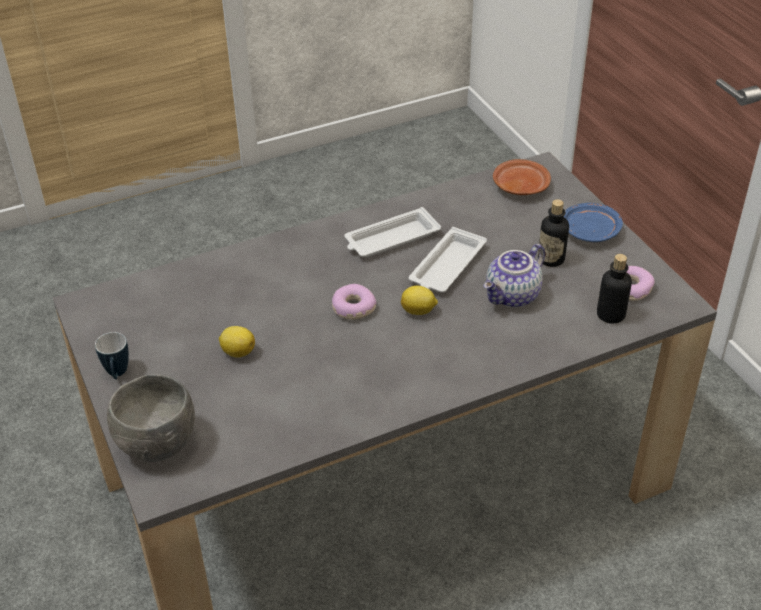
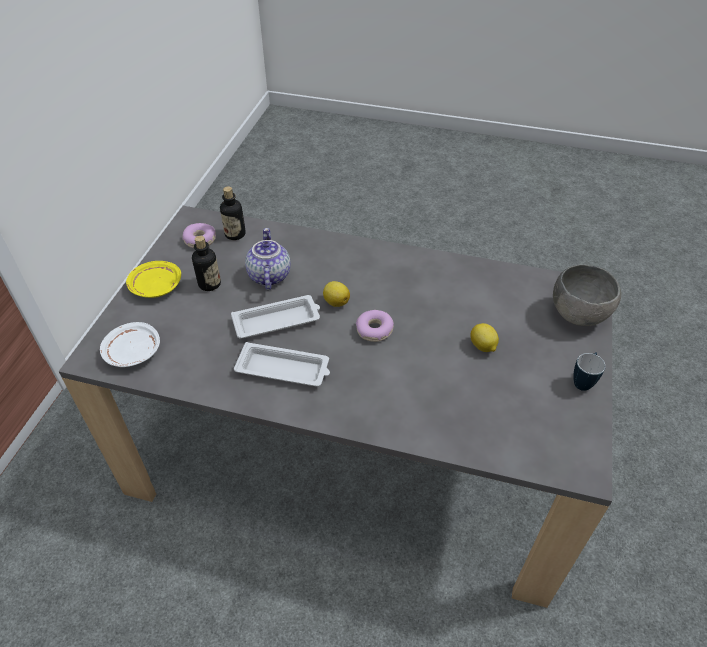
camera: 140 degrees left, 5 degrees up
(513, 296) = (268, 276): teapot -> teapot turned 90 degrees counterclockwise
(520, 186) = (133, 352): brown plate -> white plate
(590, 231) = (155, 286): blue plate -> yellow plate

